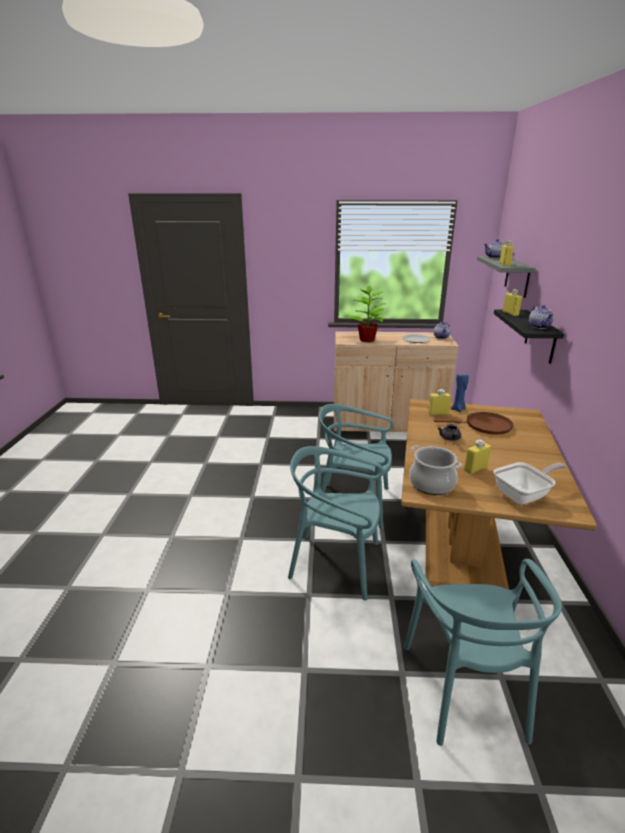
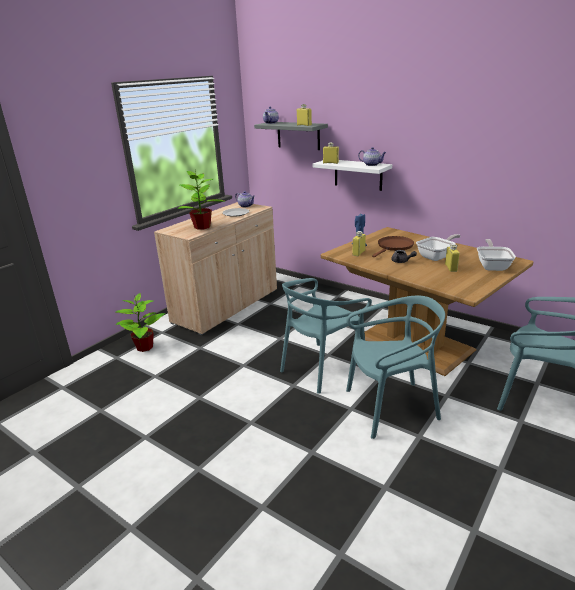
camera: 55 degrees left, 0 degrees up
(294, 419) = (144, 347): none -> potted plant
(336, 563) = (391, 407): turquoise chair -> turquoise chair turned 150 degrees counterclockwise
(432, 484) = (460, 286): cooking pot -> none
(496, 455) = (437, 256): none -> frying pan
(540, 336) = (358, 174): black shelf -> white shelf

